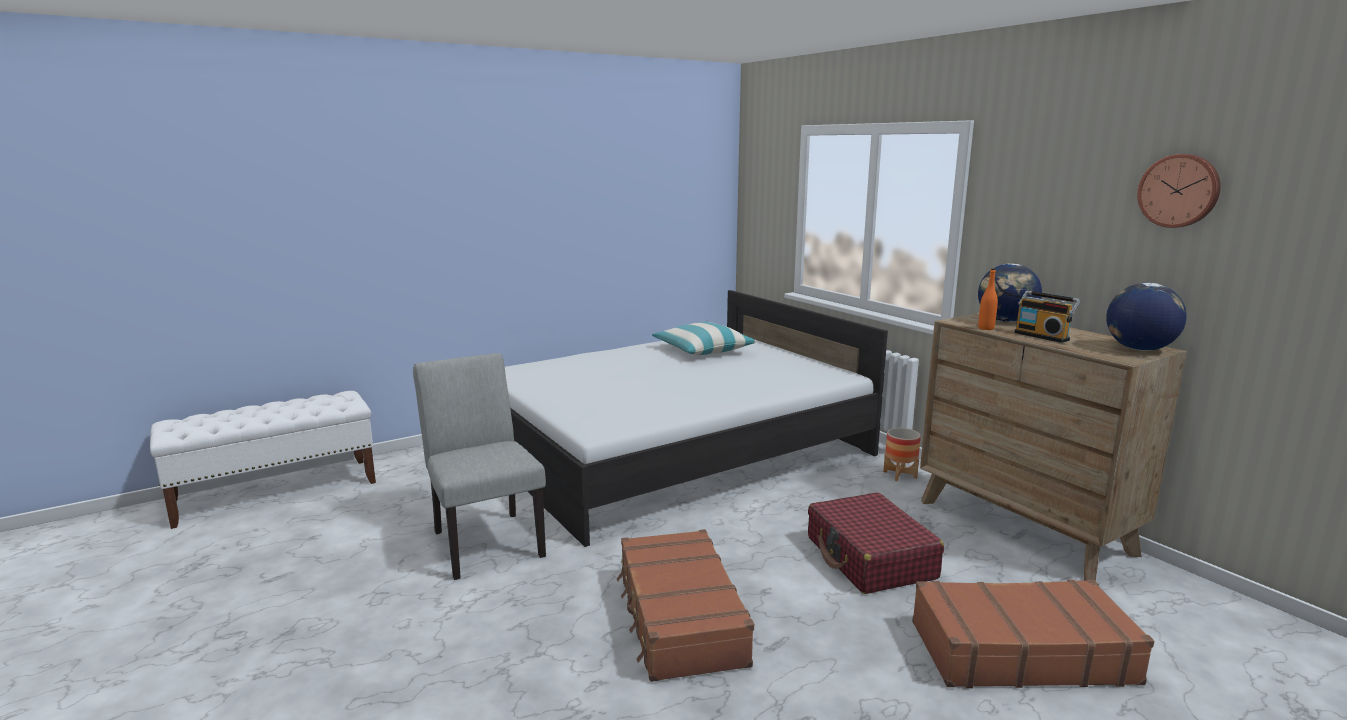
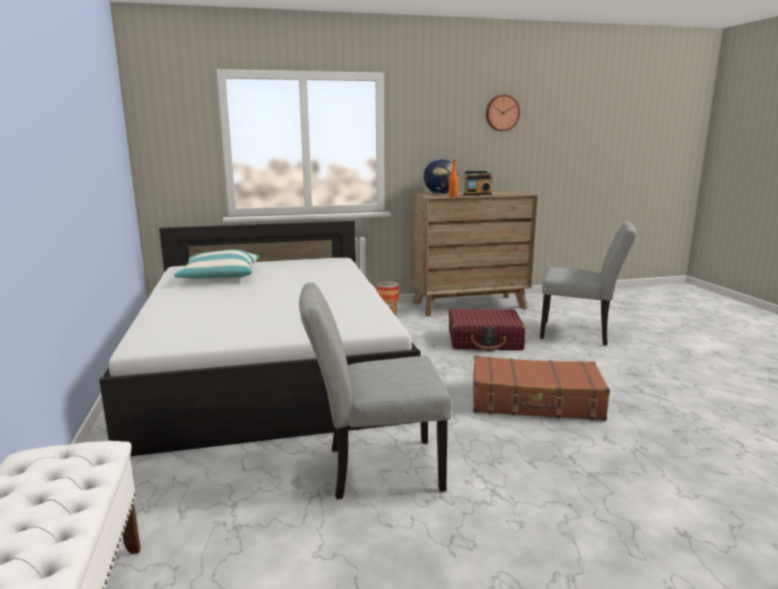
camera: 70 degrees left, 0 degrees up
(1019, 651) = (580, 334): brown suitcase -> grey chair
(1139, 349) = (509, 191): globe -> none

